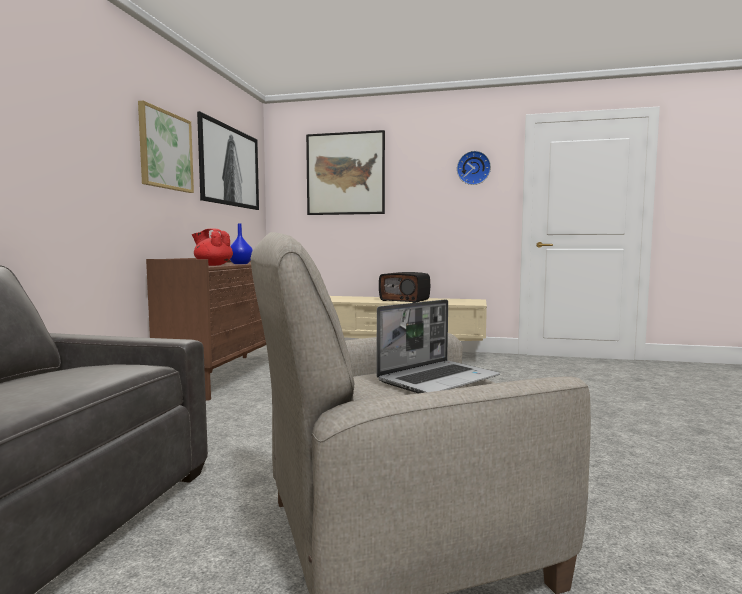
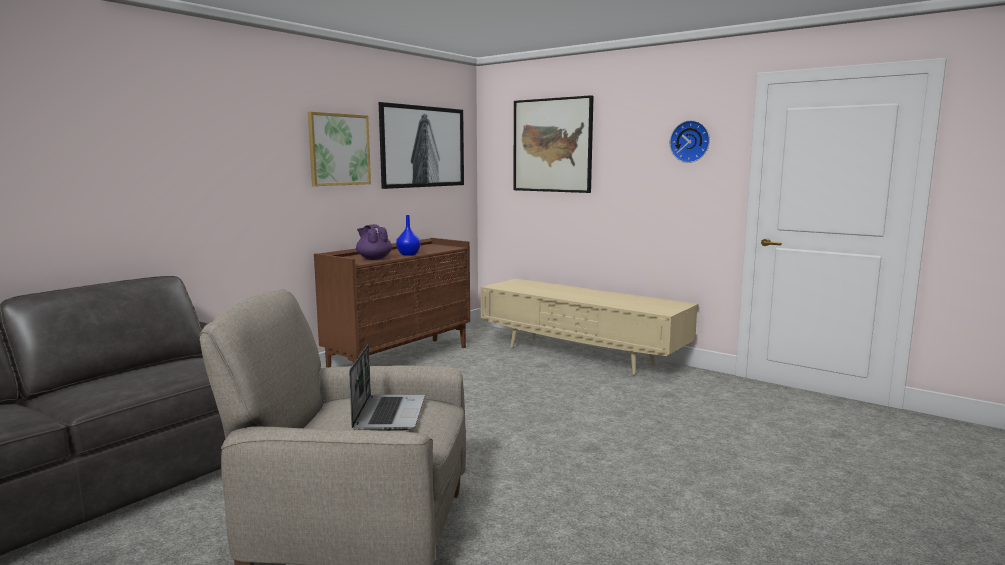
camera: 25 degrees right, 5 degrees up
(213, 265) = (374, 258): red teapot -> purple teapot
(405, 300) = (598, 297): radio -> none
(438, 379) = (388, 413): laptop -> laptop turned 75 degrees counterclockwise

